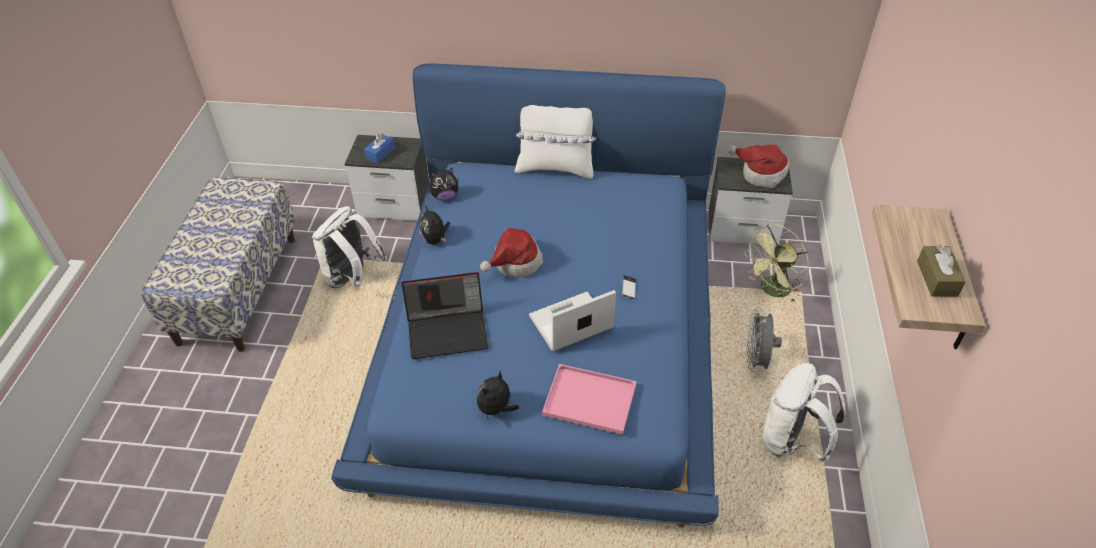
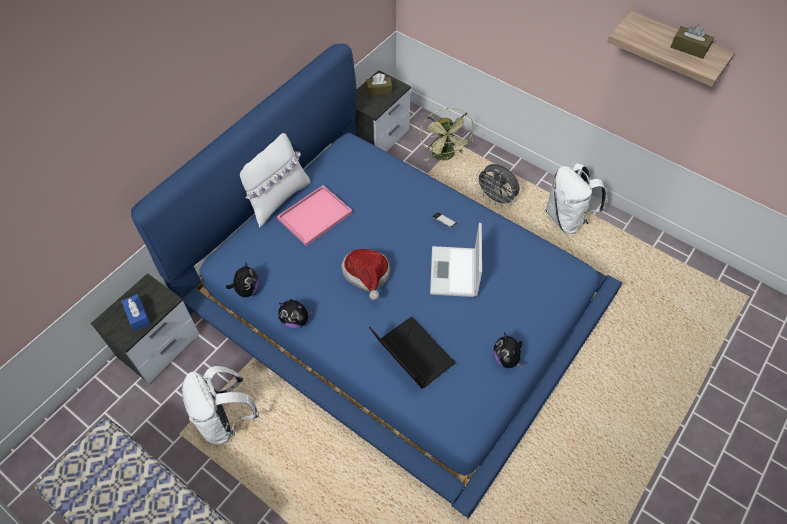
camera: 60 degrees left, 10 degrees up
(448, 330) = (410, 355): laptop -> laptop turned 60 degrees counterclockwise
(591, 399) = (532, 295): pink tray -> pink tray (315, 215)
(760, 173) = (379, 90): hat -> brown tissue box

